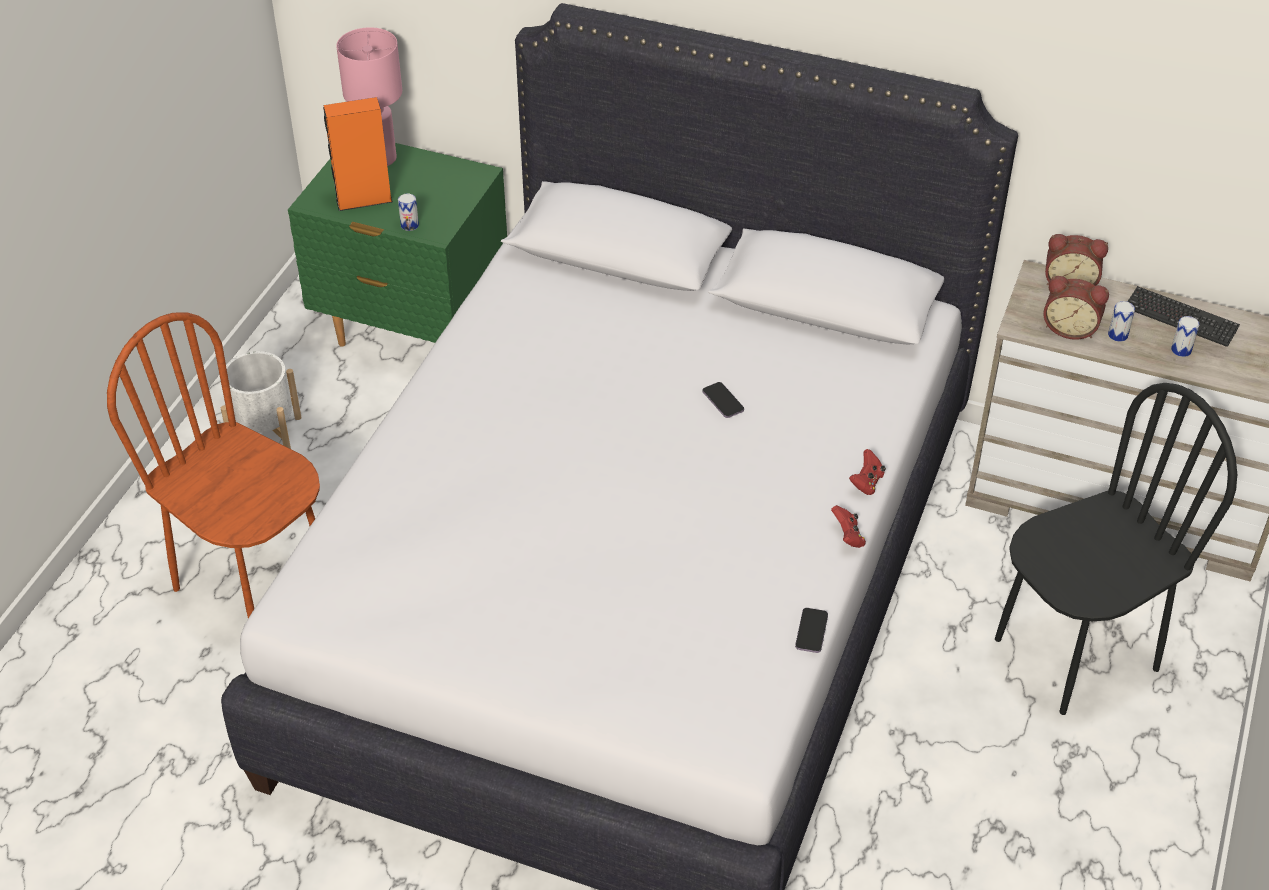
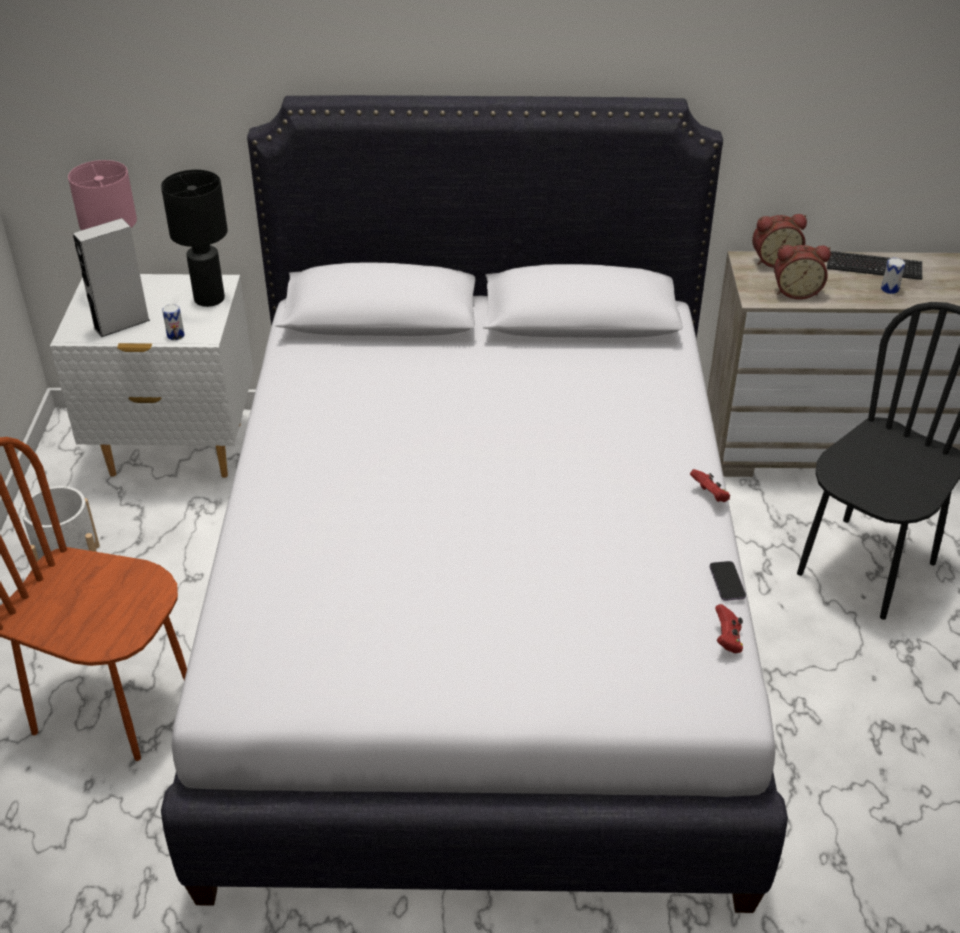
camera: 20 degrees left, 5 degrees down
(364, 200) = (121, 324): orange speaker -> grey speaker
(413, 333) = (176, 450): green nightstand -> white nightstand
(460, 190) = (209, 298): none -> black table lamp
(723, 401) = (538, 413): phone -> none
(866, 483) = (698, 448): red game controller -> red game controller (727, 640)
(1117, 335) = (835, 289): can -> none

